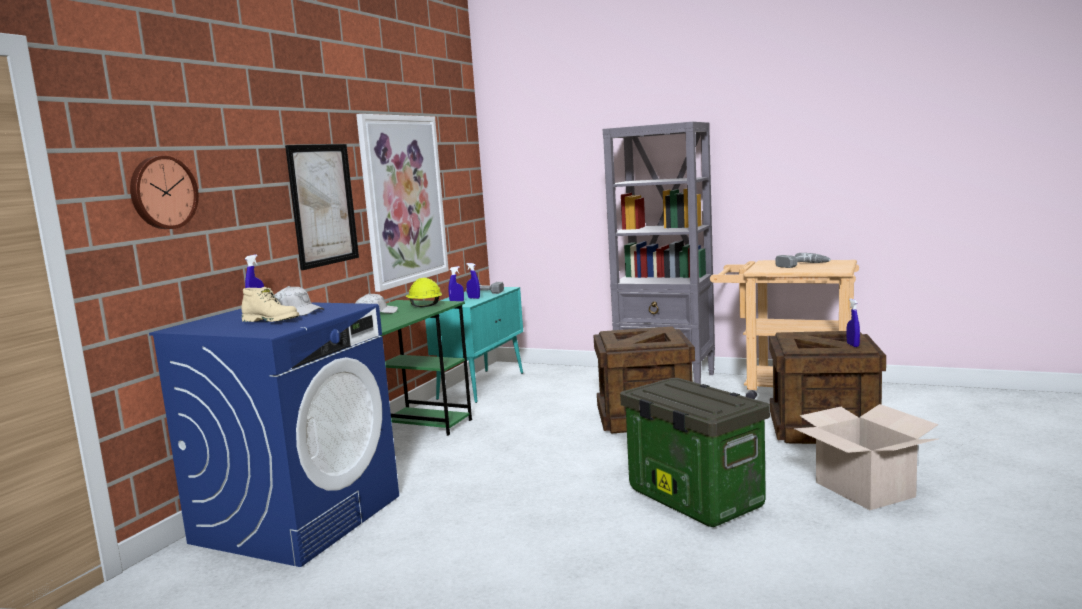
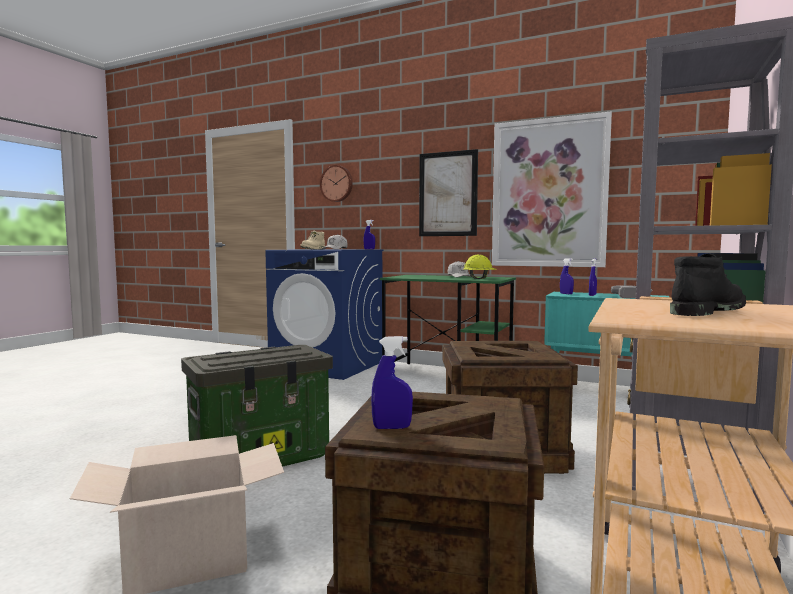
camera: 90 degrees right, 5 degrees down
(802, 265) = (705, 312): power drill -> black boot

